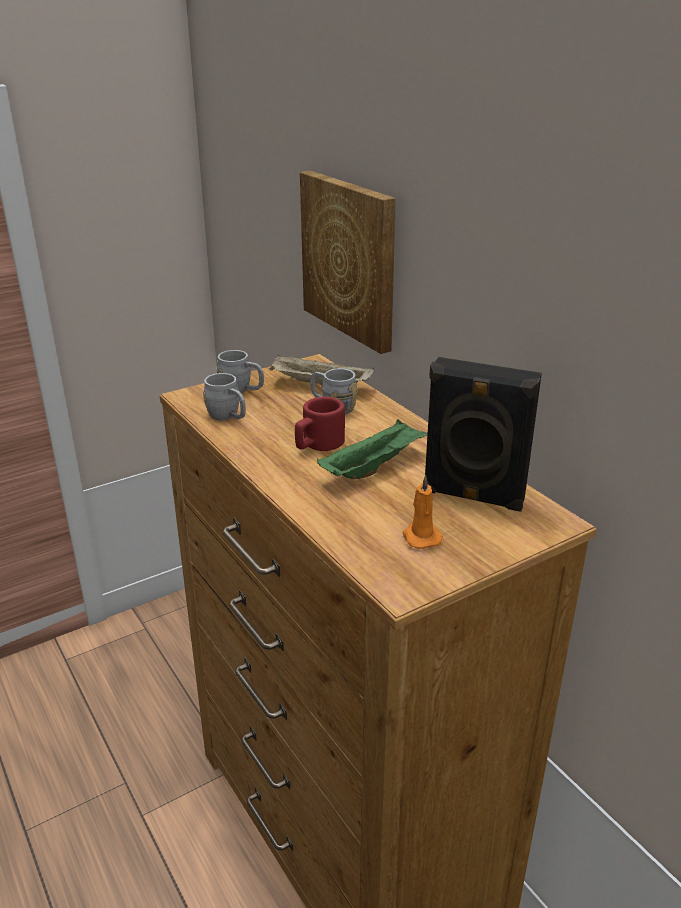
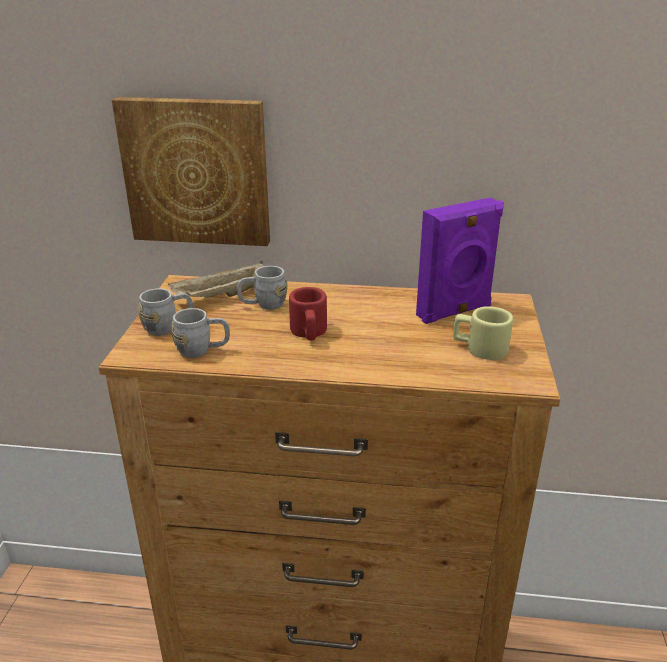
camera: 50 degrees left, 0 degrees up
(374, 466) = (371, 326): green tray -> none
(420, 537) = (479, 348): orange candle -> beige mug
(472, 497) = (455, 312): black speaker -> purple speaker

